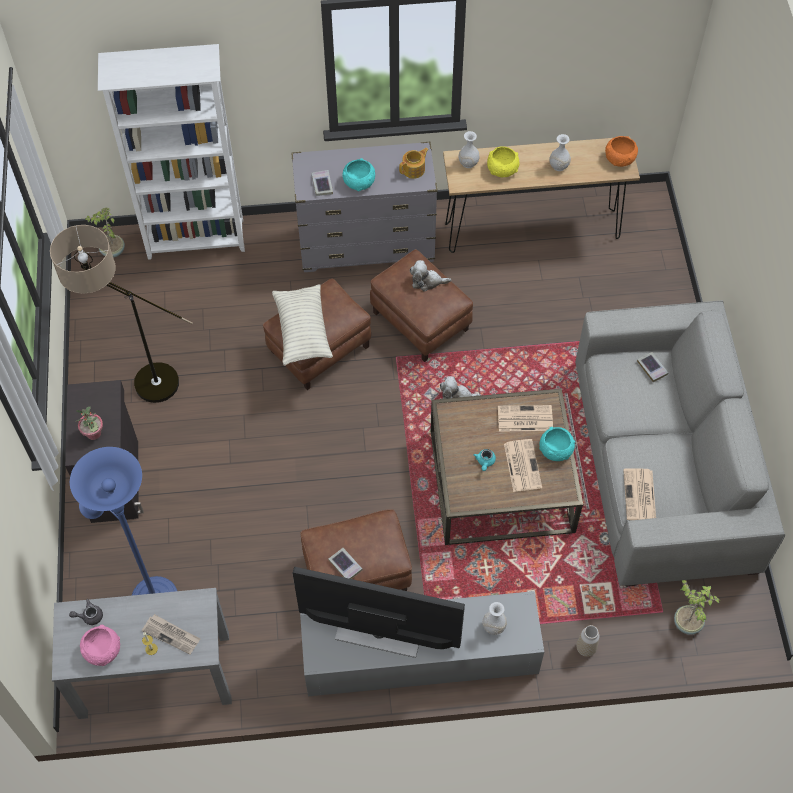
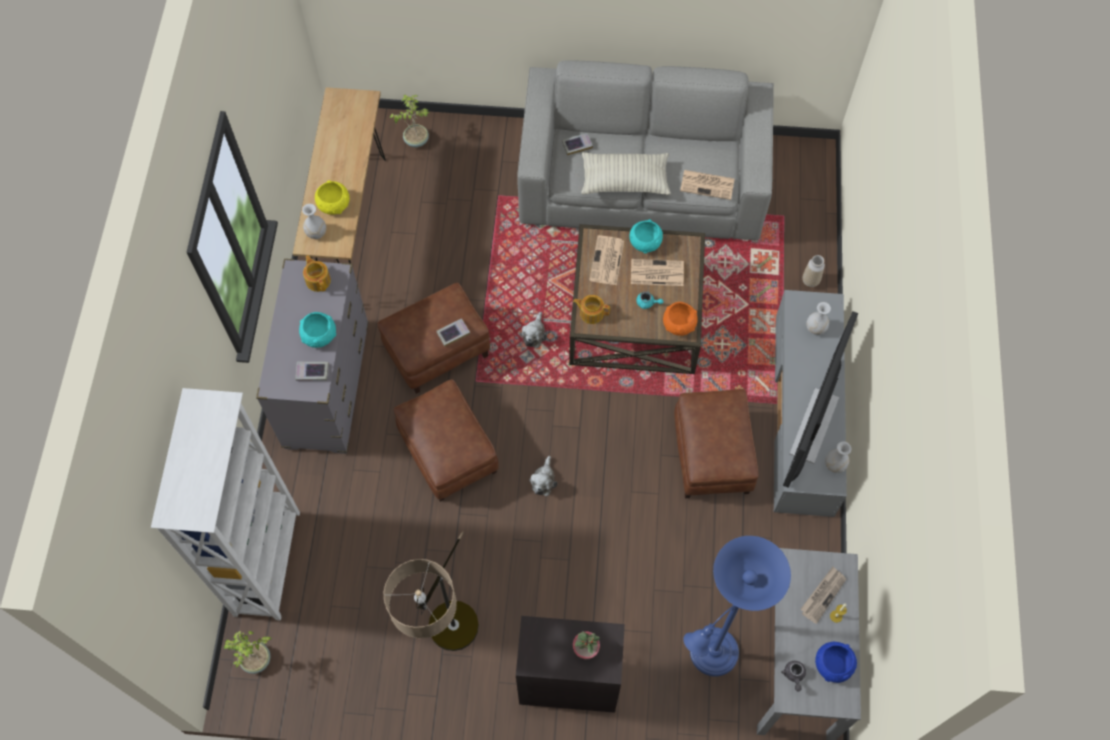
camera: 80 degrees left, 5 degrees up
(102, 650) = (833, 665): pink bowl -> blue bowl
(302, 331) = (458, 445): pillow -> pillow (625, 181)
(345, 565) = (736, 444): book -> book (453, 333)
(427, 281) = (424, 317): plush toy -> plush toy (543, 480)
(461, 414) = (591, 313): none -> teapot
(558, 166) = (345, 154): white vase -> white vase (835, 465)
(619, 158) = (351, 101): orange bowl -> orange bowl (679, 324)
(688, 622) = (795, 200): potted plant -> potted plant (416, 140)

